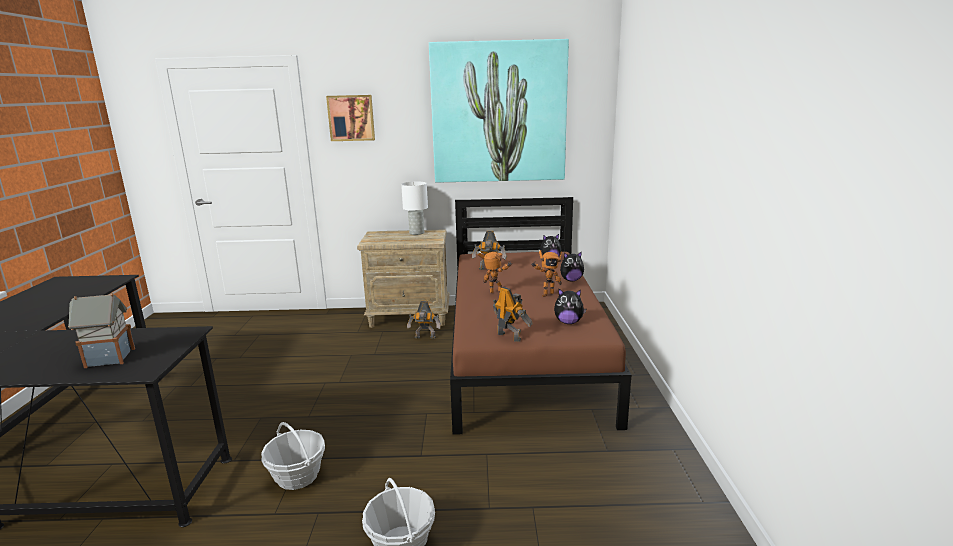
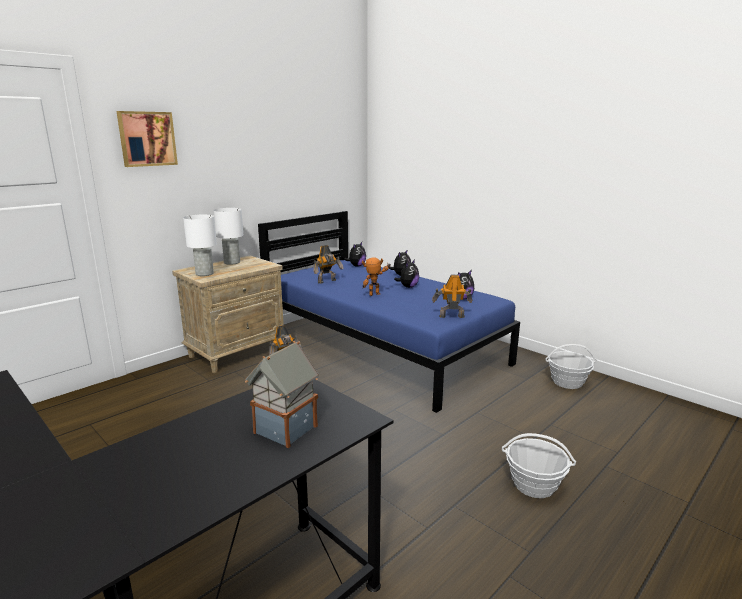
camera: 45 degrees left, 0 degrees up
(297, 476) = (390, 497): basket -> basket (567, 382)
(376, 238) = (204, 274): none -> white table lamp
(498, 113) = (288, 135): picture -> none
(524, 354) = (381, 346): brown bed -> blue bed
(546, 294) = (408, 287): toy robot -> plush toy

